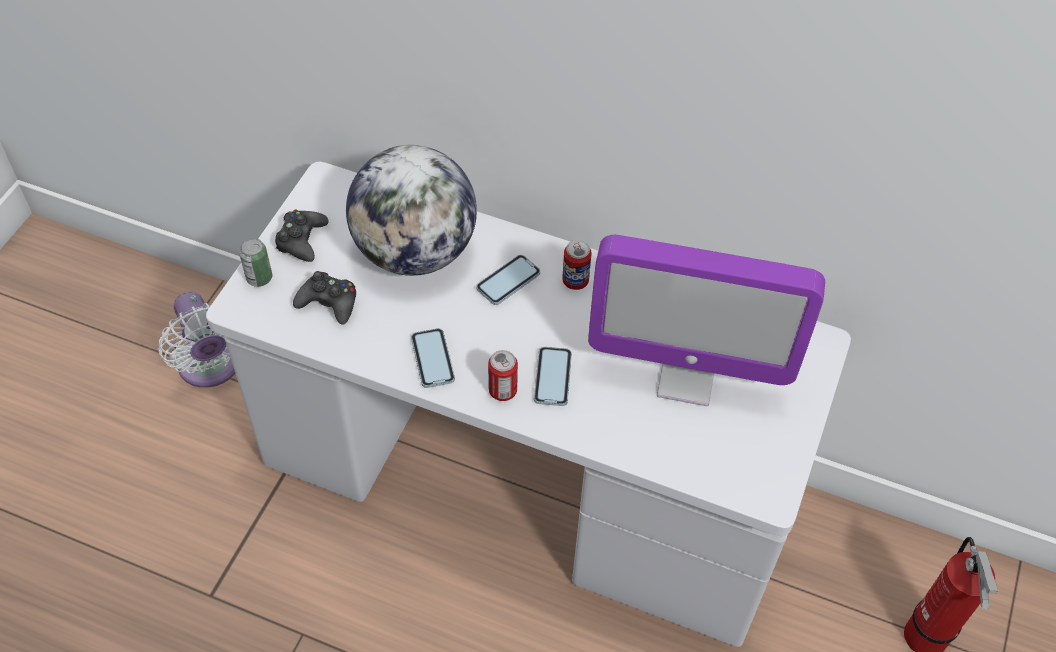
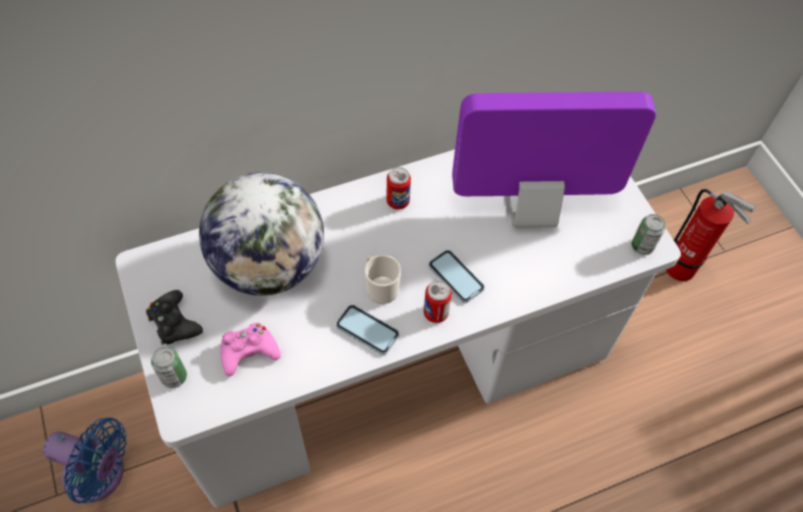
camera: 45 degrees left, 5 degrees up
(211, 367) = (100, 475): white fan -> blue fan
(329, 302) = (249, 351): black game controller -> pink game controller
(481, 336) = (380, 287): none -> mug
(508, 281) = (355, 235): phone -> none
(686, 378) = (531, 211): monitor -> monitor turned 150 degrees counterclockwise
(758, 488) = (642, 246): none -> can

